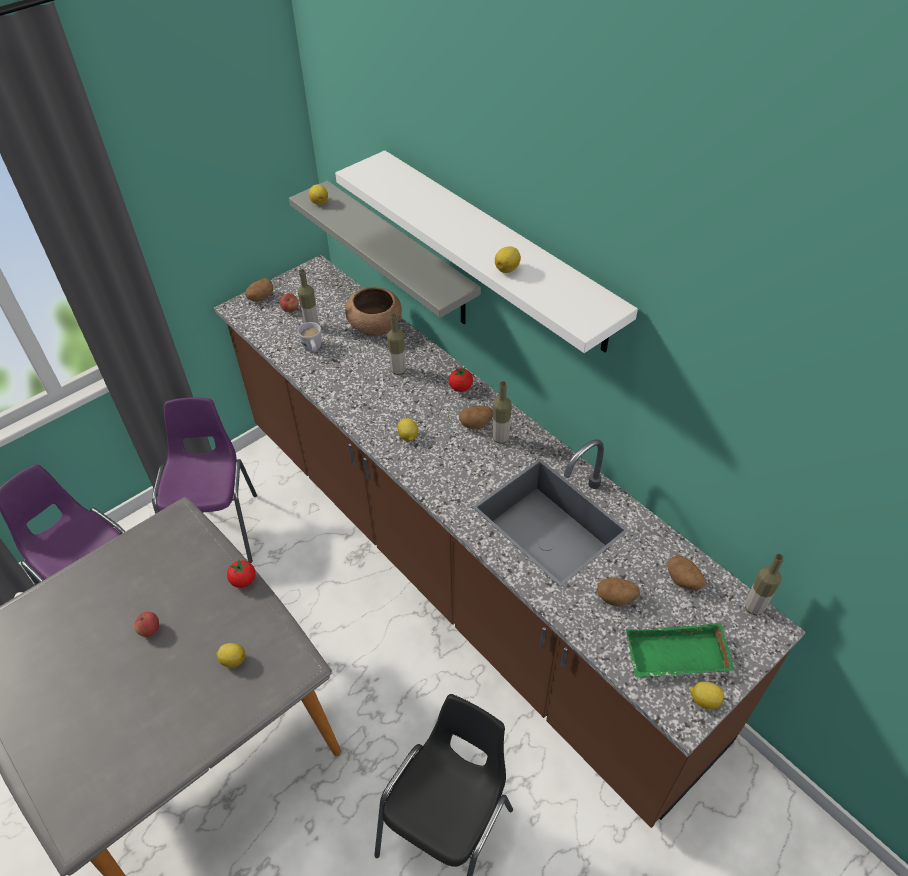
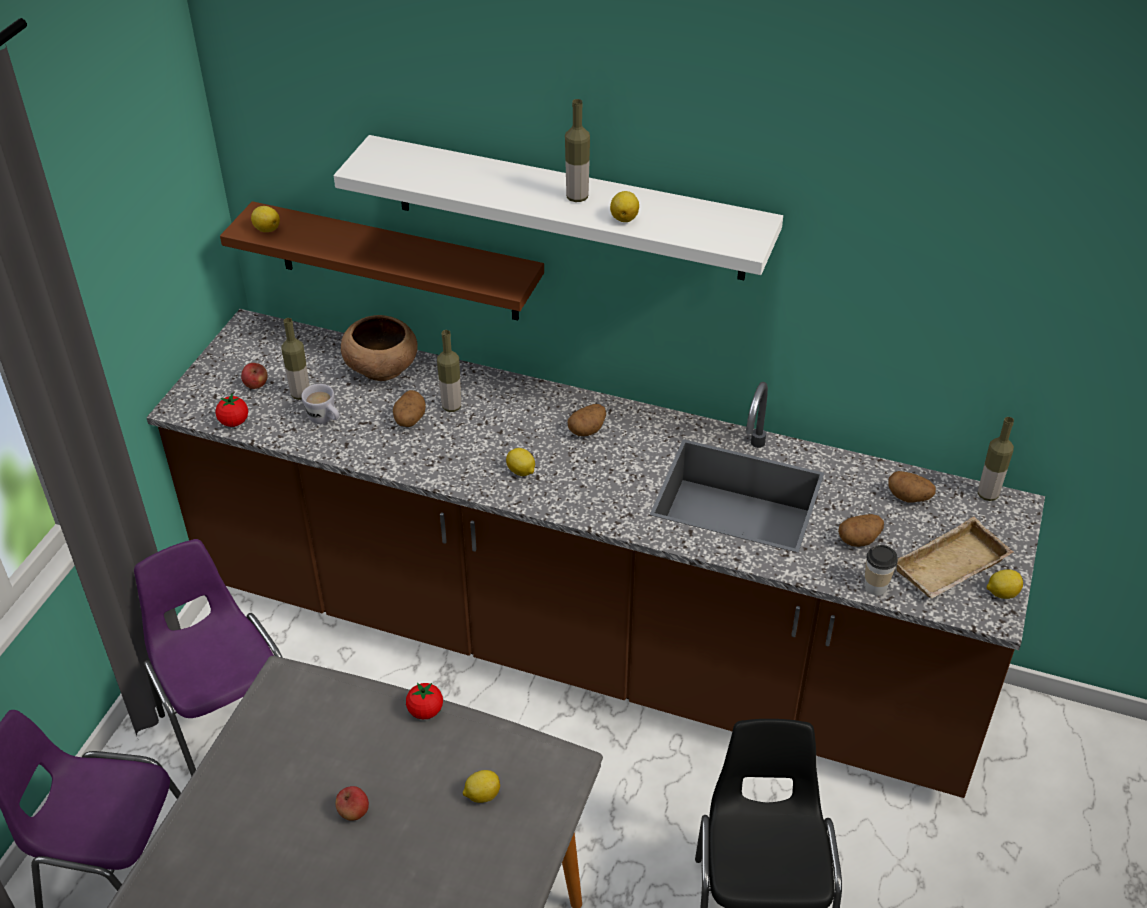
camera: 30 degrees left, 5 degrees down
(260, 298) = (203, 384): potato -> potato (409, 420)
(400, 253) = (397, 262): grey shelf -> brown shelf
(460, 388) = (539, 399): tomato -> tomato (234, 422)
(500, 438) = (626, 435): bottle -> bottle (577, 197)
(601, 643) = (875, 586): none -> cup
(675, 658) = (951, 569): green tray -> beige tray

